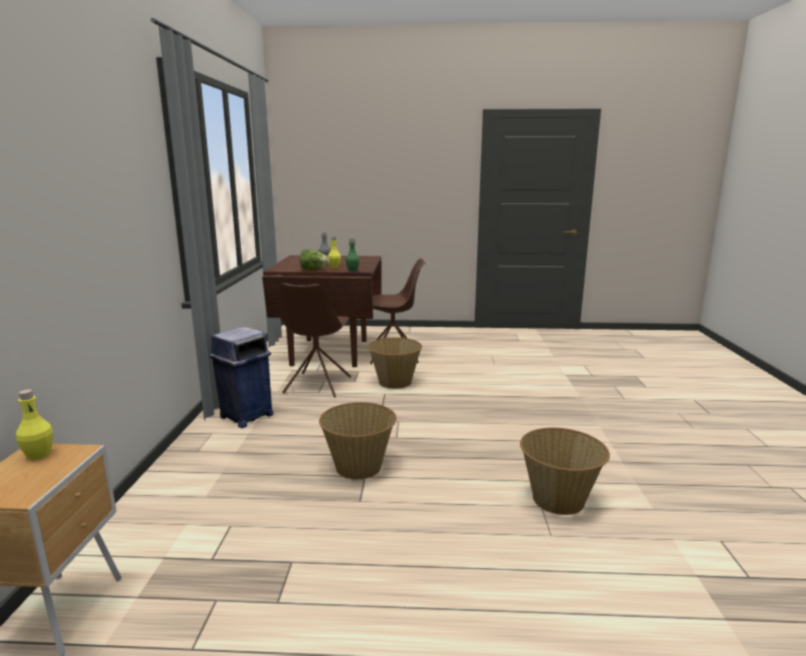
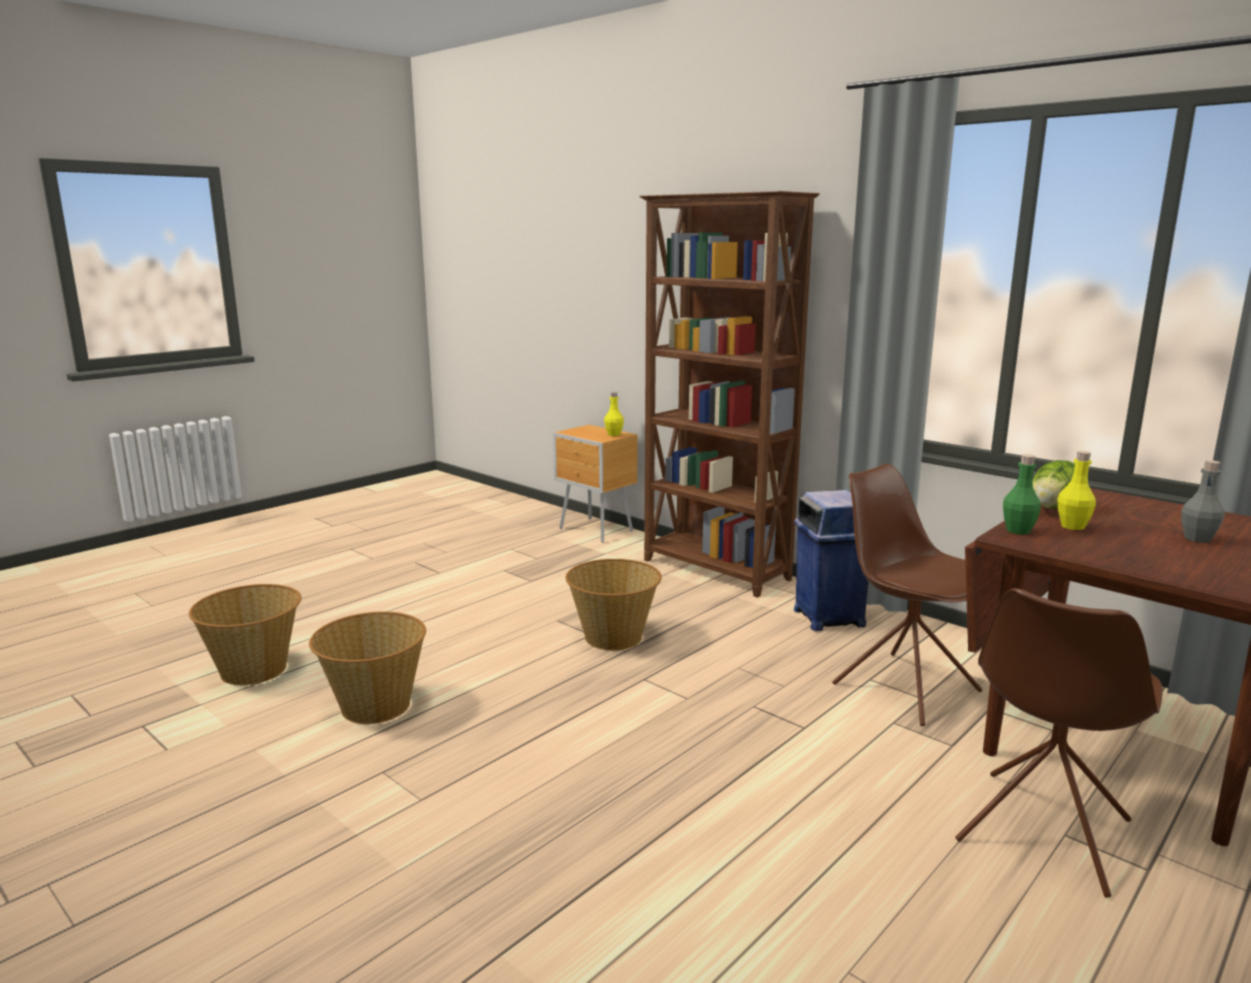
camera: 130 degrees right, 0 degrees up
(180, 477) = (716, 570): none -> brown bookcase
(395, 382) = (852, 759): basket -> basket (255, 670)

